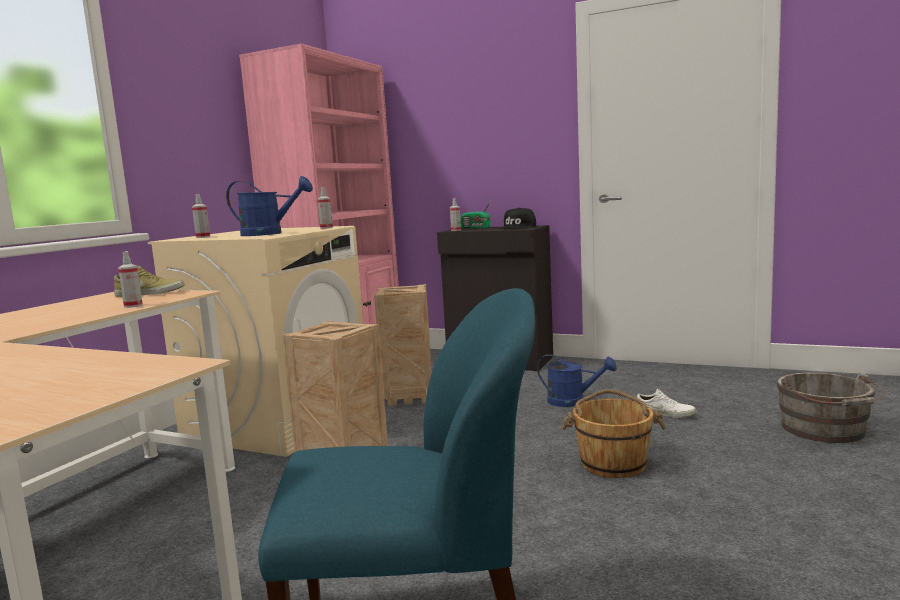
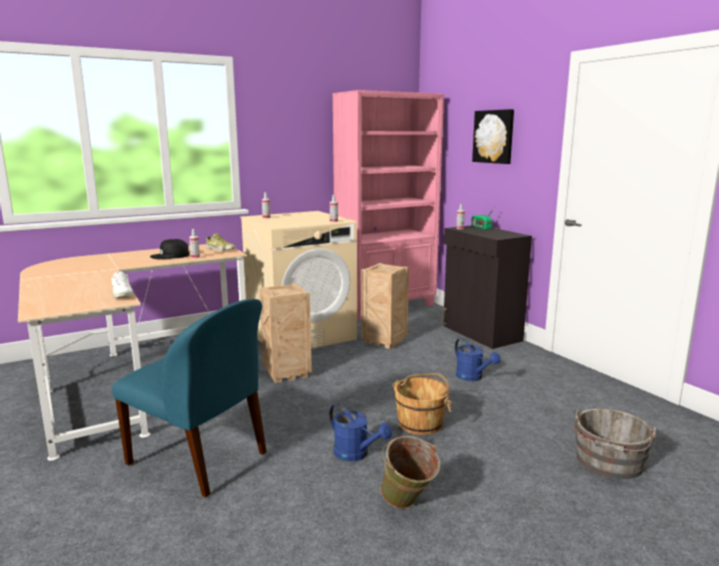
camera: 35 degrees right, 5 degrees up
(269, 234) = (293, 222): blue watering can -> blue watering can (356, 454)
(471, 113) = (494, 136): none -> picture
(518, 227) = (503, 234): black cap -> black cap (170, 256)
(665, 413) = (517, 407): white shoe -> white shoe (123, 294)
(775, 555) = (407, 505): none -> green bucket

